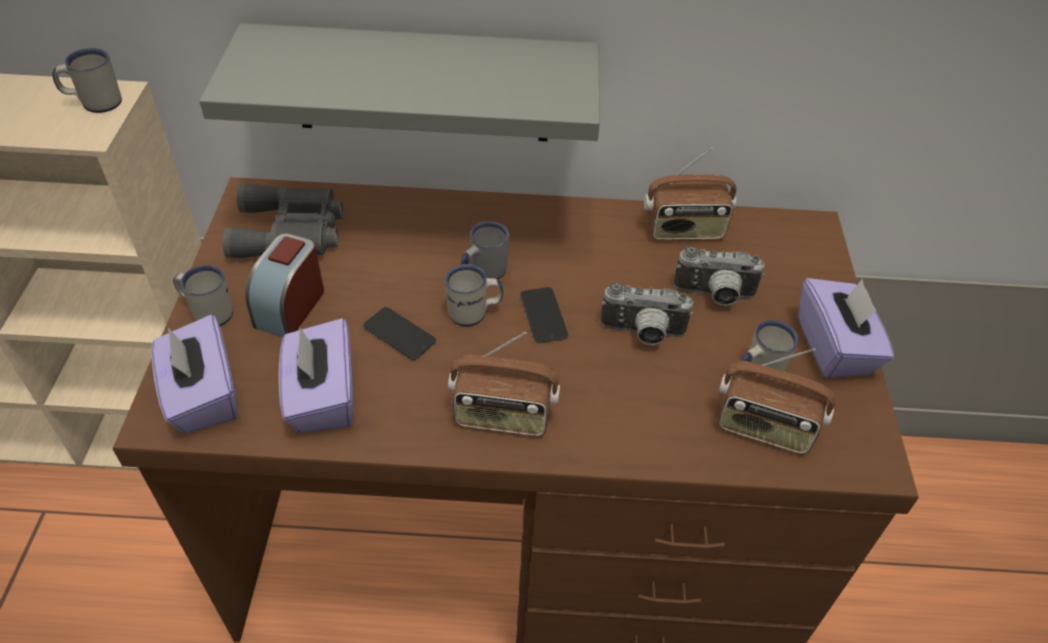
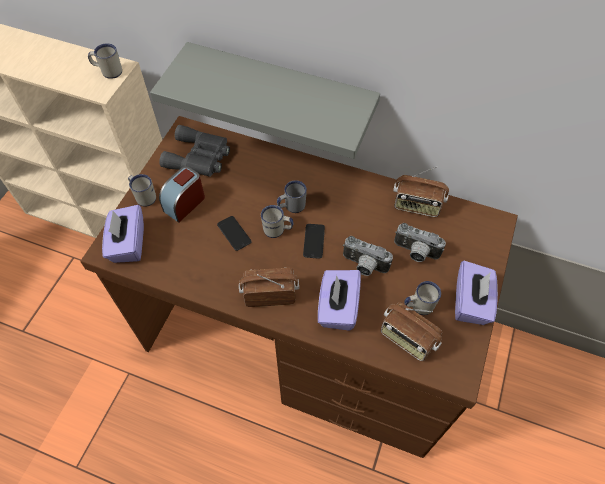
camera: 20 degrees right, 10 degrees up
(322, 397) = (184, 259): purple tissue box -> purple tissue box (337, 308)
(502, 416) = (270, 294): radio -> radio turned 150 degrees clockwise

